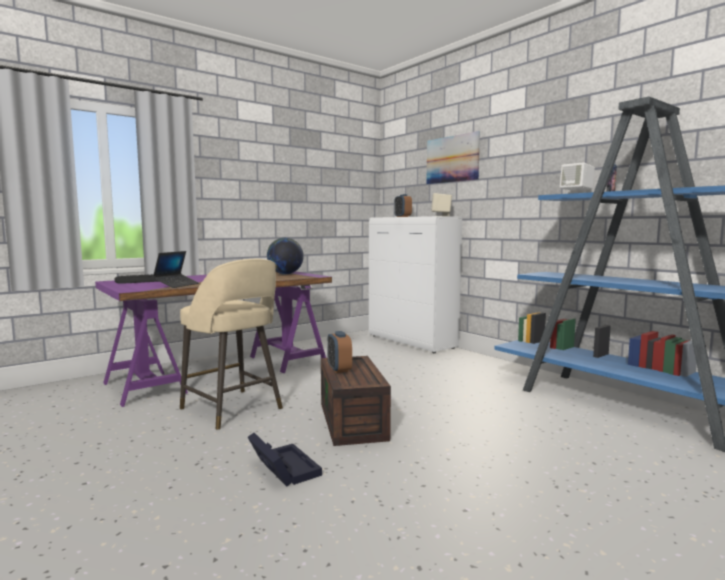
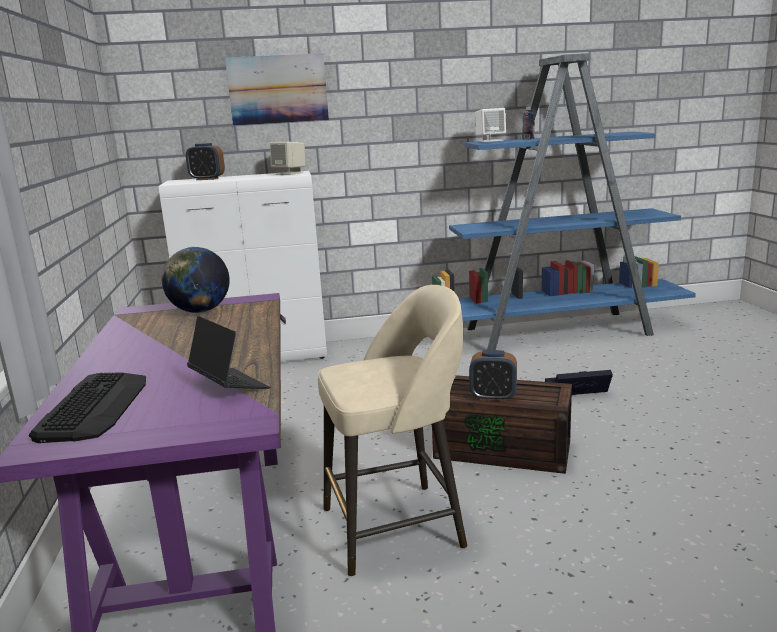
camera: 60 degrees left, 10 degrees up
(282, 468) = (608, 513): black storage box -> black storage box (575, 390)

